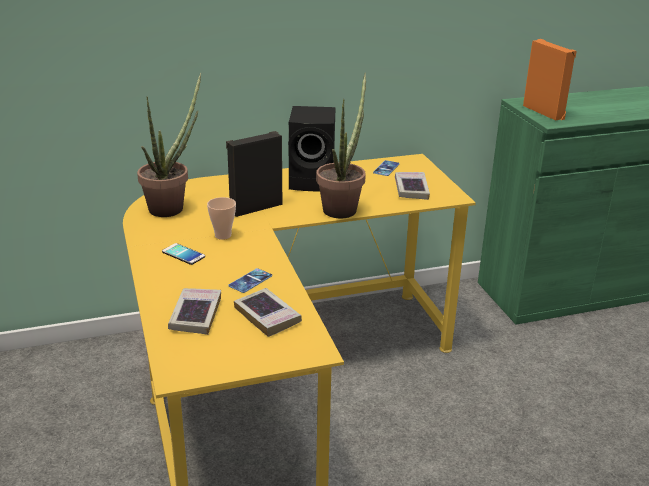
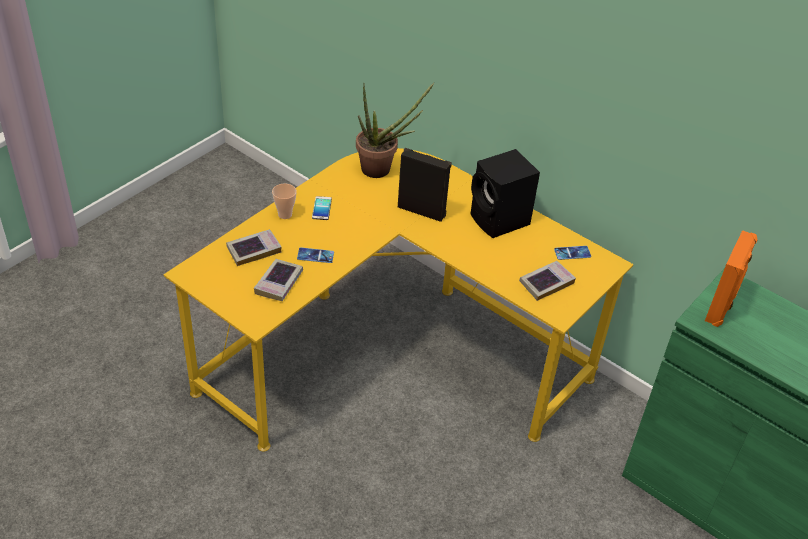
camera: 55 degrees right, 15 degrees up
(223, 235) = (364, 214): cup -> cup (285, 214)
(342, 207) = (470, 256): potted plant -> none

